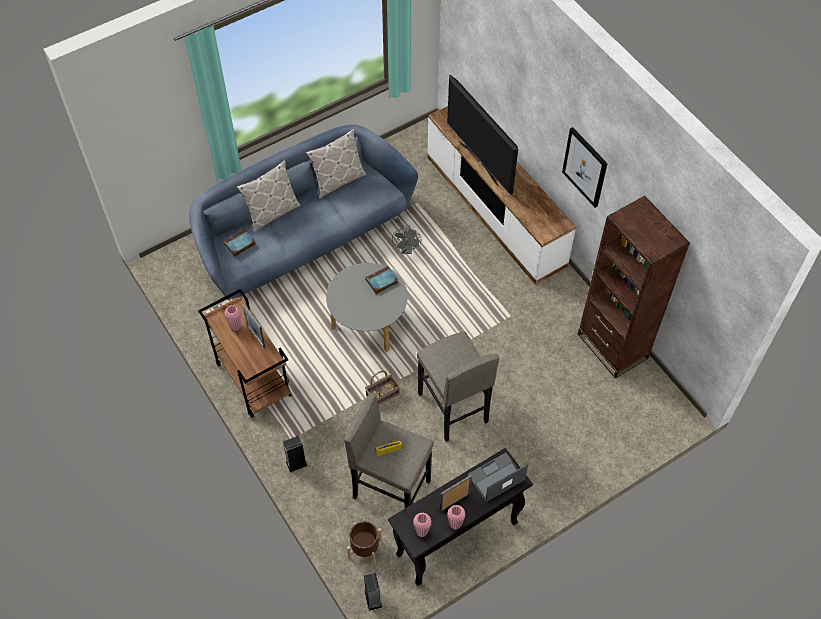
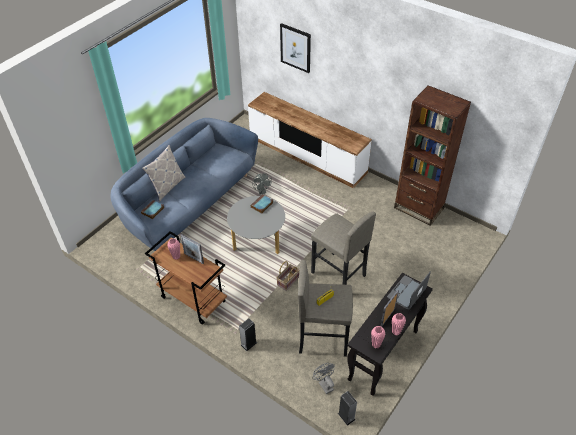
camera: 20 degrees left, 10 degrees down
(338, 181) = (204, 157): pillow -> none
(365, 549) = (324, 384): brown planter -> grey fan
(479, 163) = (293, 121): television -> none
(585, 167) = (373, 90): picture -> picture (295, 48)

